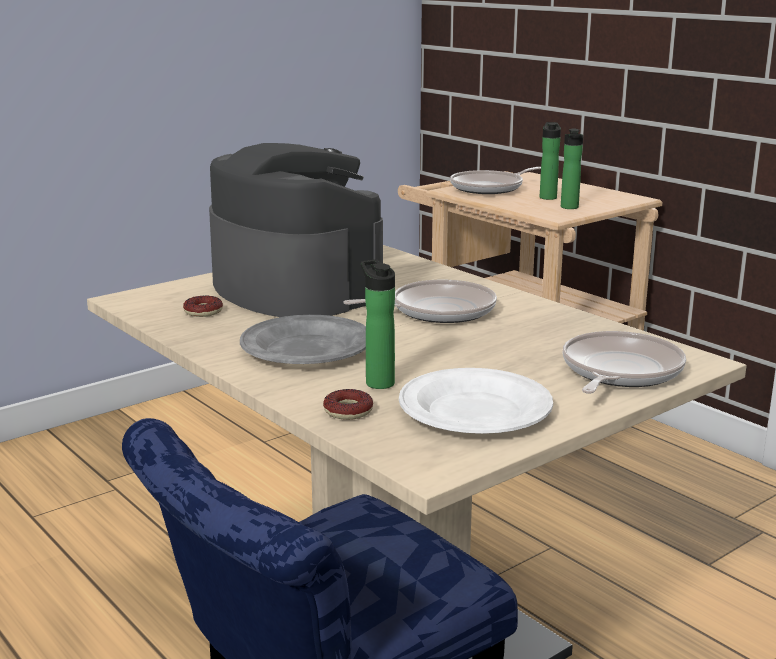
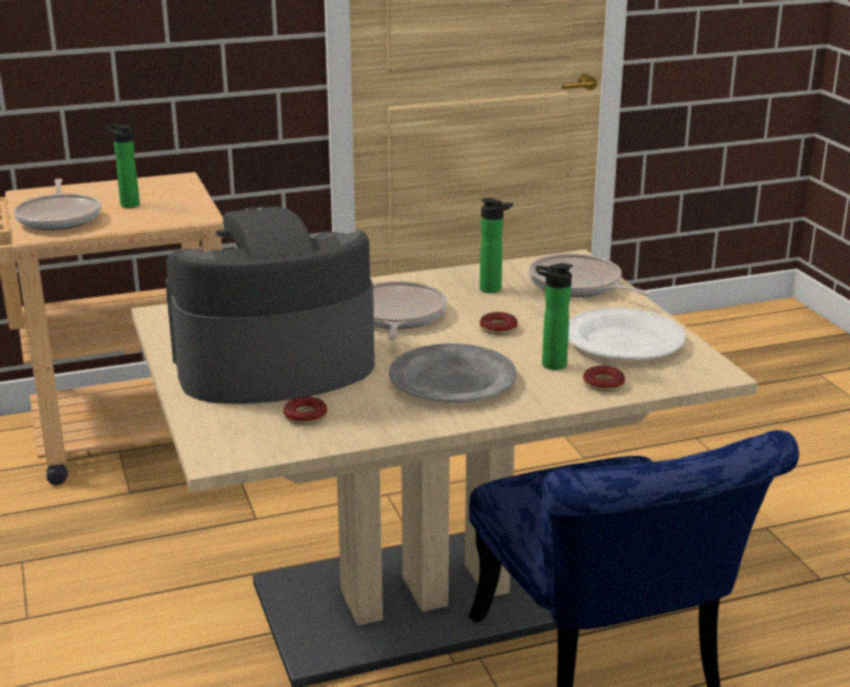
camera: 70 degrees left, 5 degrees up
(449, 350) = (498, 328): none -> donut
(569, 208) = (179, 205): bottle -> bottle (494, 290)

